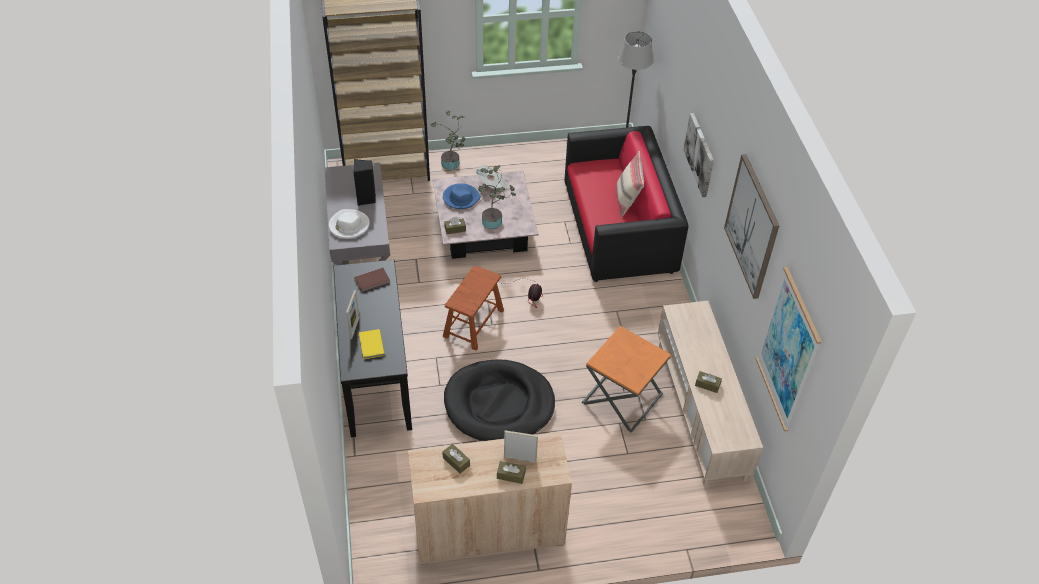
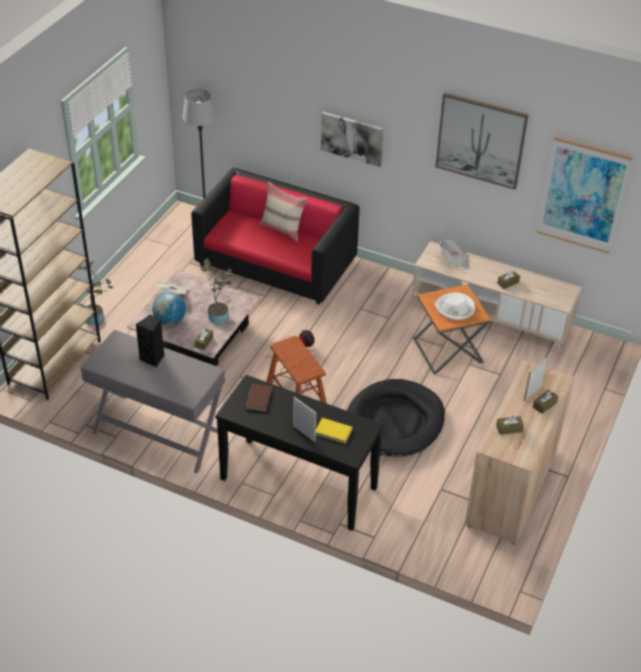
camera: 55 degrees left, 5 degrees down
(348, 226) = (176, 384): white hat -> white hat (455, 308)
(461, 198) = (170, 321): blue hat -> globe
(696, 331) = (454, 262): none -> newspaper

